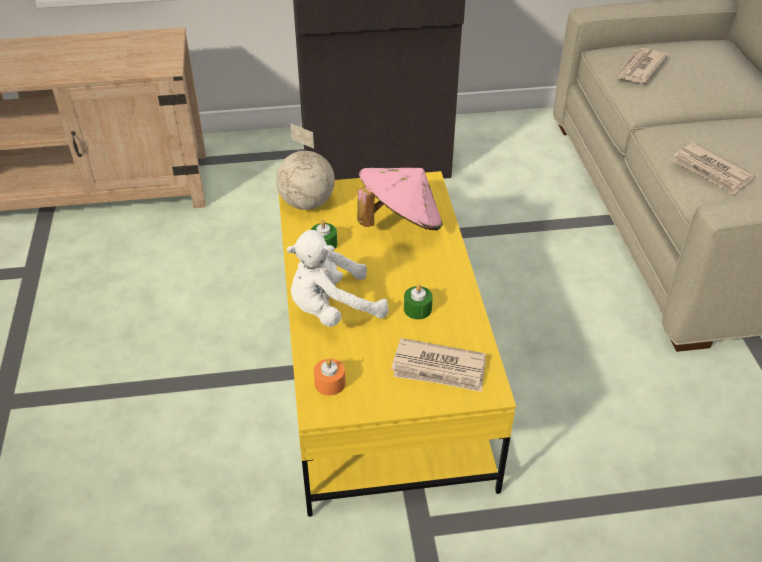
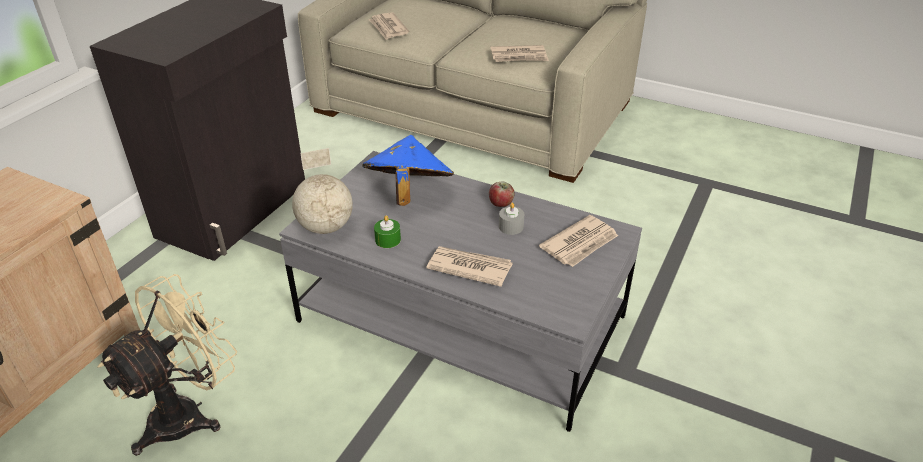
camera: 55 degrees left, 5 degrees down
(156, 274) = (188, 413): none -> beige fan
(330, 383) = (548, 303): orange candle -> none
(332, 309) = (469, 267): white plush toy -> newspaper
(380, 369) = (460, 319): yellow coffee table -> grey coffee table
(400, 223) = (408, 193): pink hat -> blue hat
(417, 309) = (511, 227): green candle -> grey candle
(446, 286) = (501, 204): none -> apple

